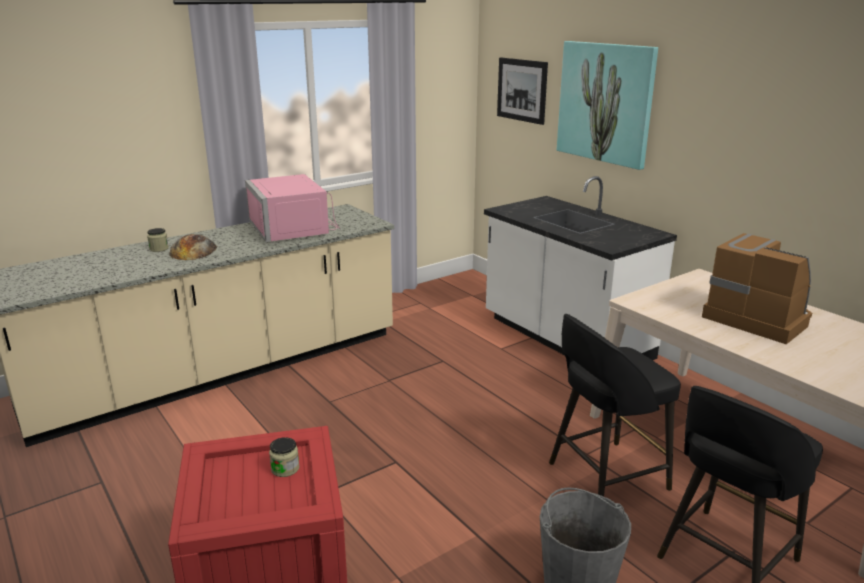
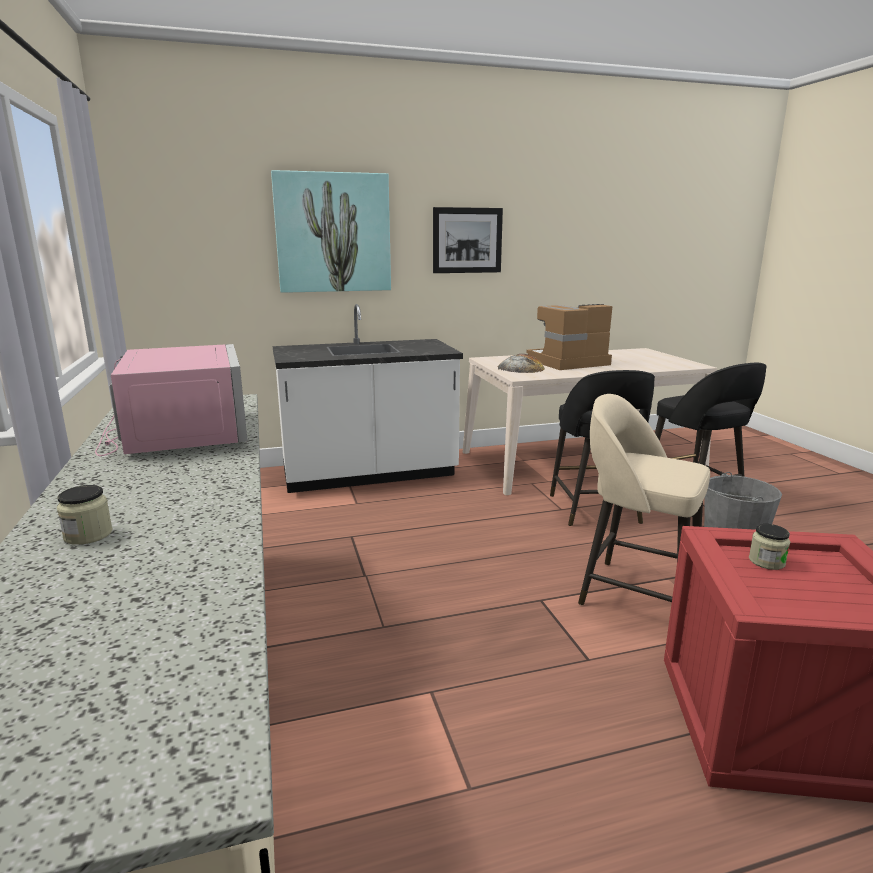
camera: 70 degrees left, 5 degrees down
(193, 250) = (162, 503): bread -> bread (521, 368)
(295, 228) = (176, 433): pink microwave -> pink microwave turned 105 degrees counterclockwise
(434, 513) = (634, 594): none -> beige stool
(522, 90) = (203, 233): picture -> picture (467, 240)

